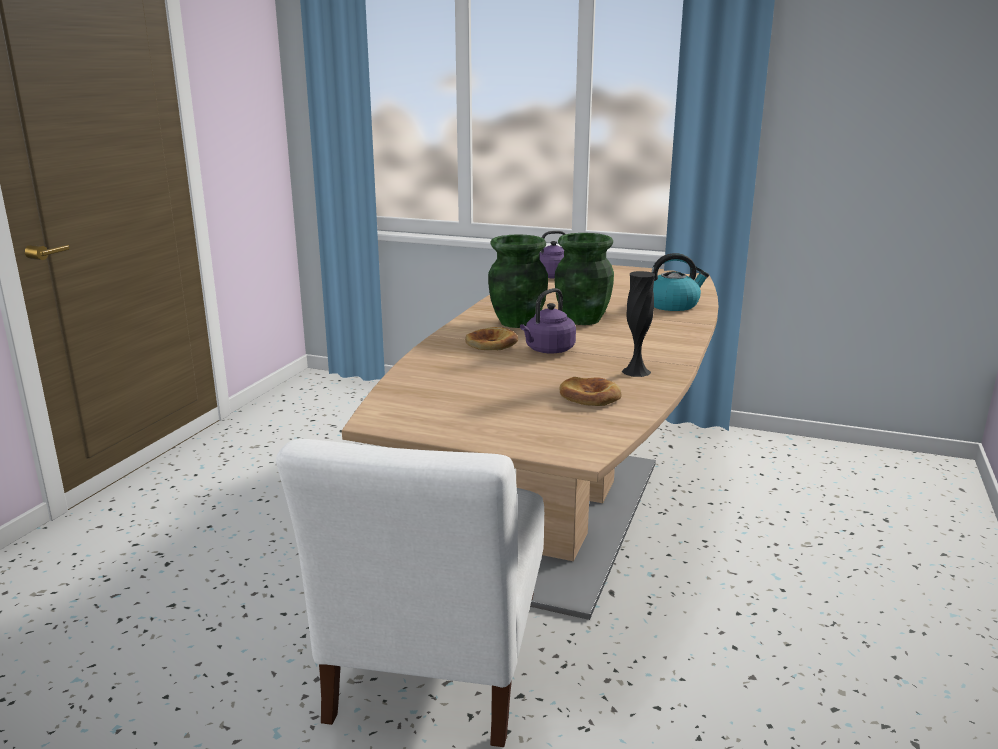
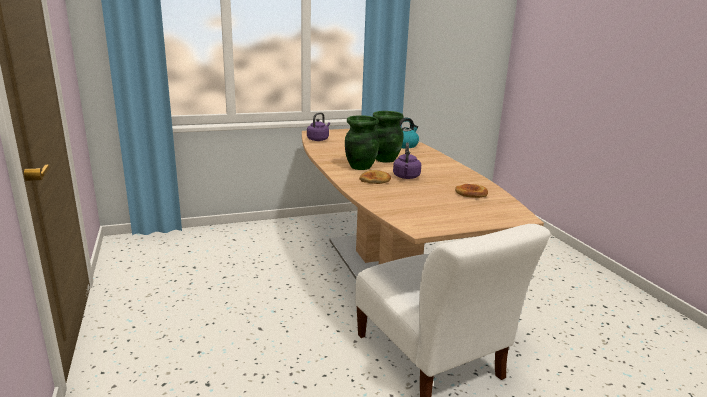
camera: 40 degrees left, 0 degrees up
(636, 371) = (461, 178): black vase -> none

